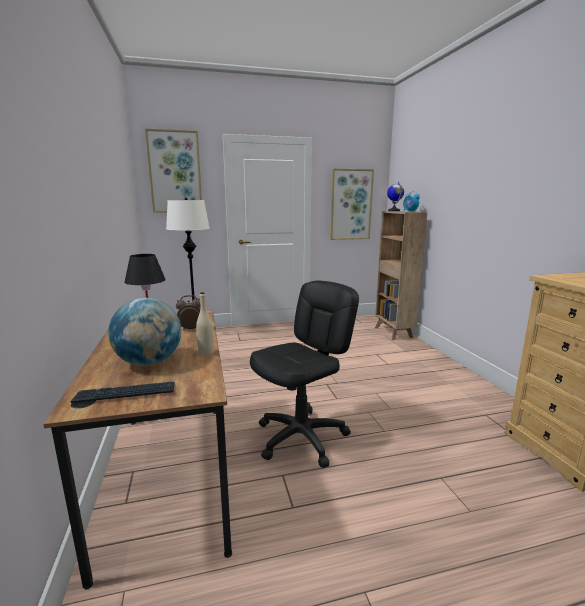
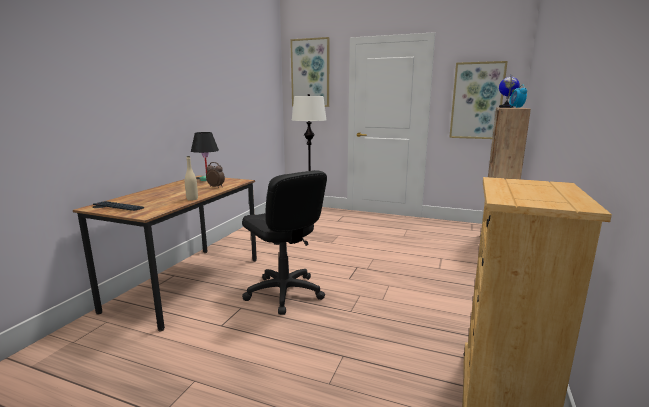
camera: 35 degrees right, 0 degrees up
(149, 362) = (158, 197): globe -> none
(302, 437) = (284, 293): black office chair -> black office chair turned 60 degrees clockwise

